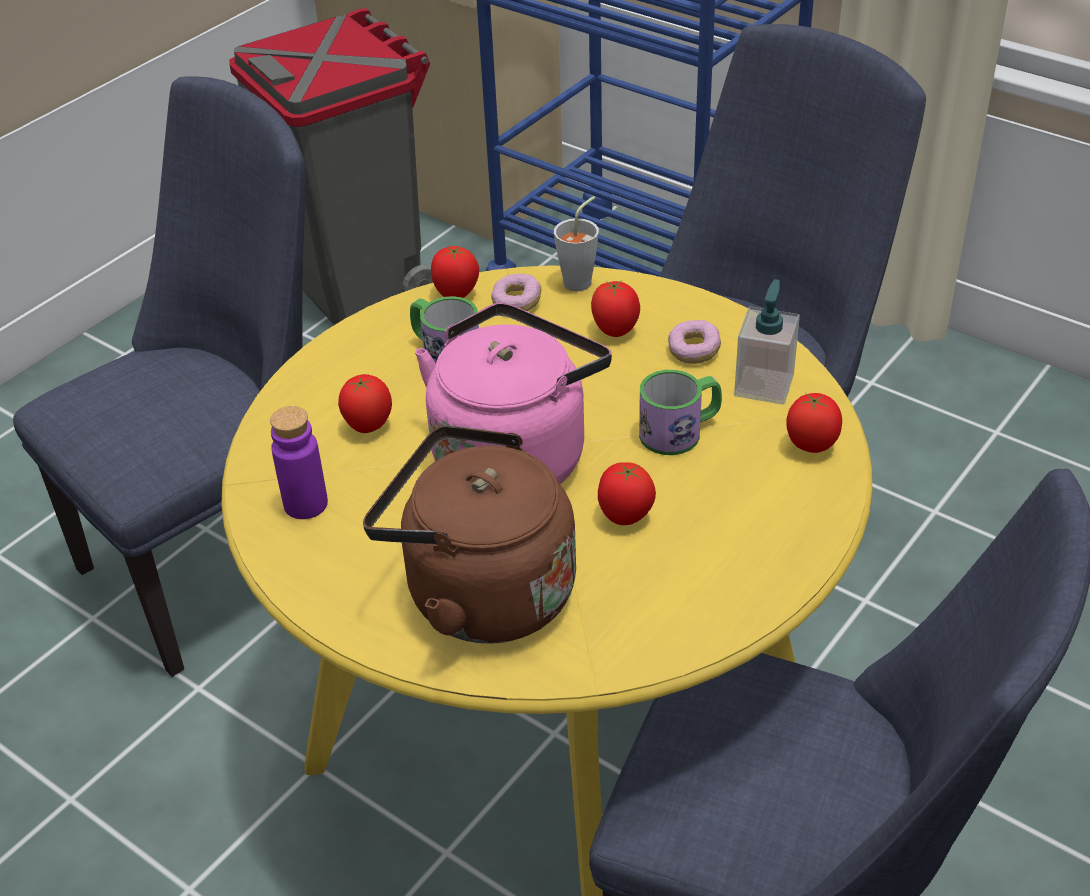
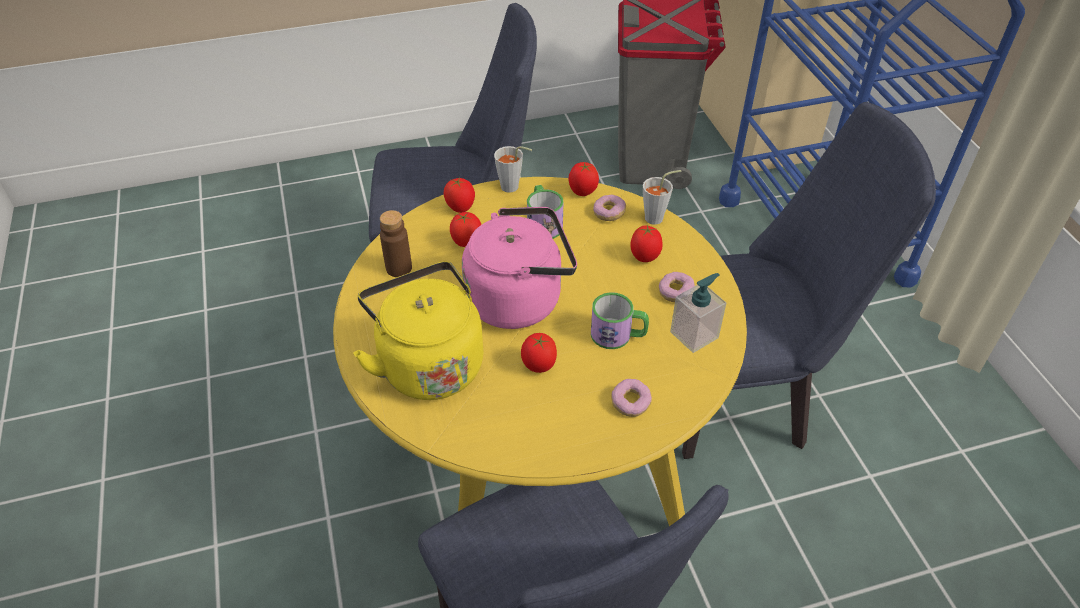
camera: 35 degrees right, 5 degrees up
(306, 504) = (399, 268): purple bottle -> brown bottle
(357, 331) = (513, 188): none -> grey cup
(480, 593) = (428, 363): brown kettle -> yellow kettle
(775, 496) = (630, 403): none -> donut
(811, 446) = (682, 386): tomato -> tomato (460, 208)

